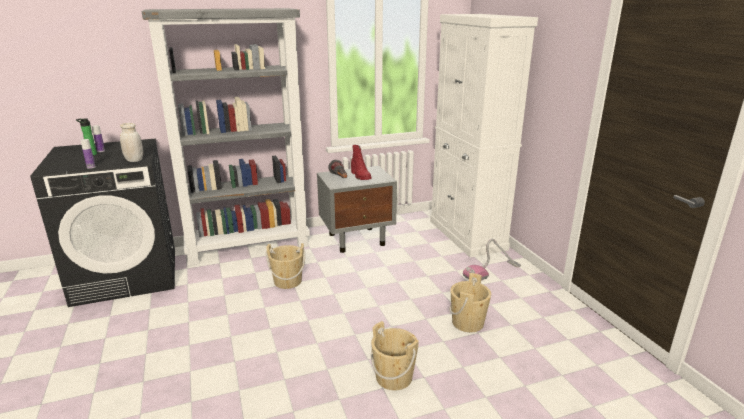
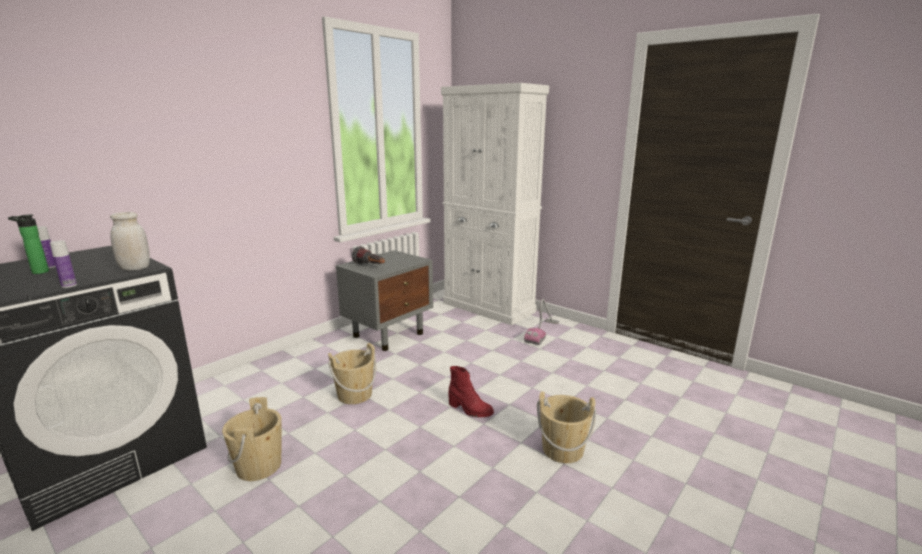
camera: 30 degrees left, 5 degrees down
(249, 246) = (266, 371): grey bookcase -> none
(360, 176) = (389, 261): red boot -> red boot (470, 410)
(467, 323) = (569, 379): beige bucket -> beige bucket (259, 466)

